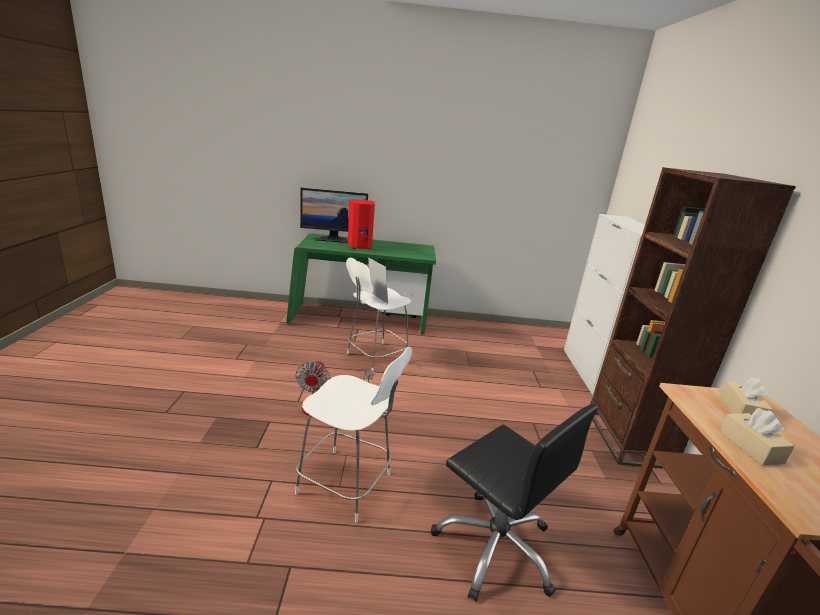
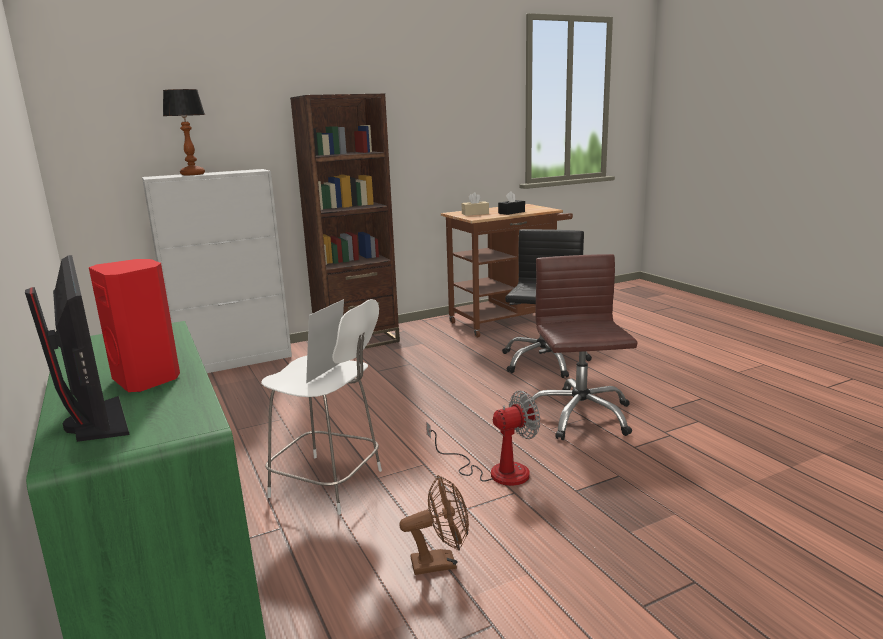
camera: 115 degrees left, 5 degrees down
(281, 362) = (441, 562): none -> brown fan
(347, 485) = (579, 415): white stool -> brown office chair
(627, 222) = (193, 174): none -> table lamp
(750, 447) = (511, 212): beige tissue box -> black tissue box

